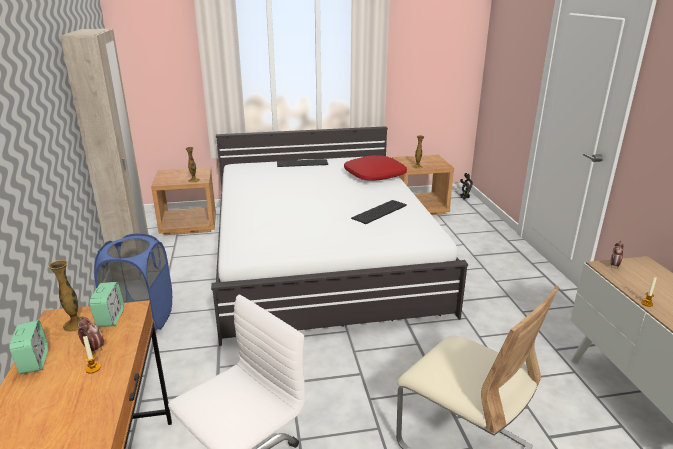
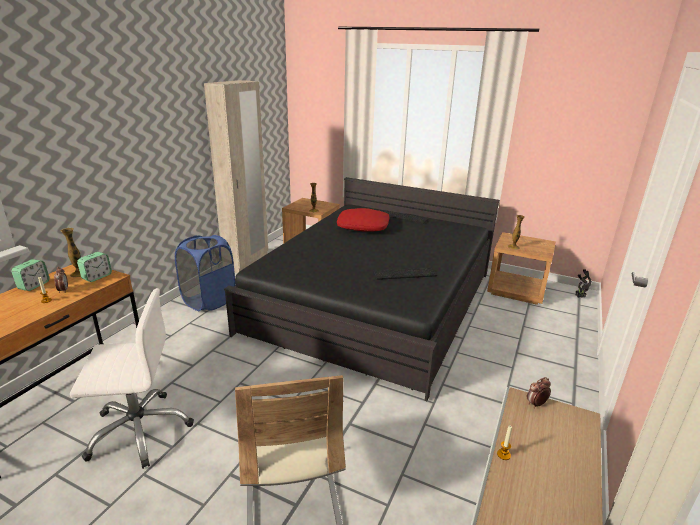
camera: 35 degrees right, 0 degrees up
(320, 256) = (375, 301): white bed -> black bed
(374, 175) = (450, 242): red pillow -> red pillow (363, 226)

